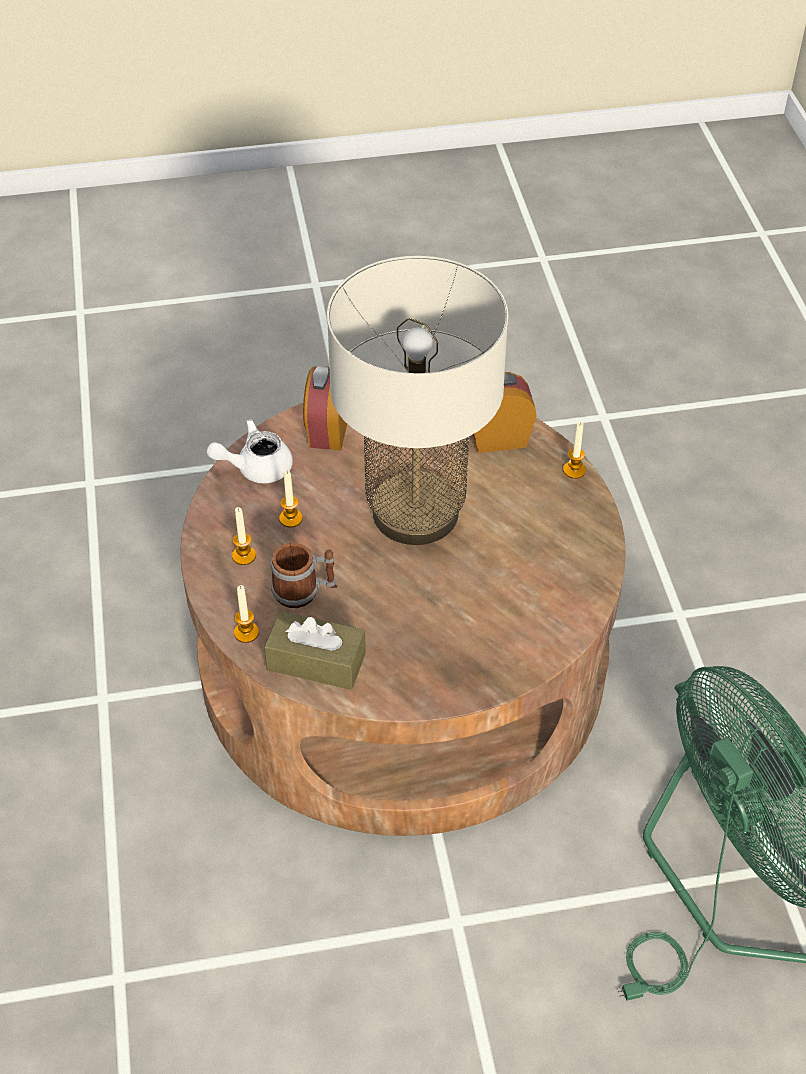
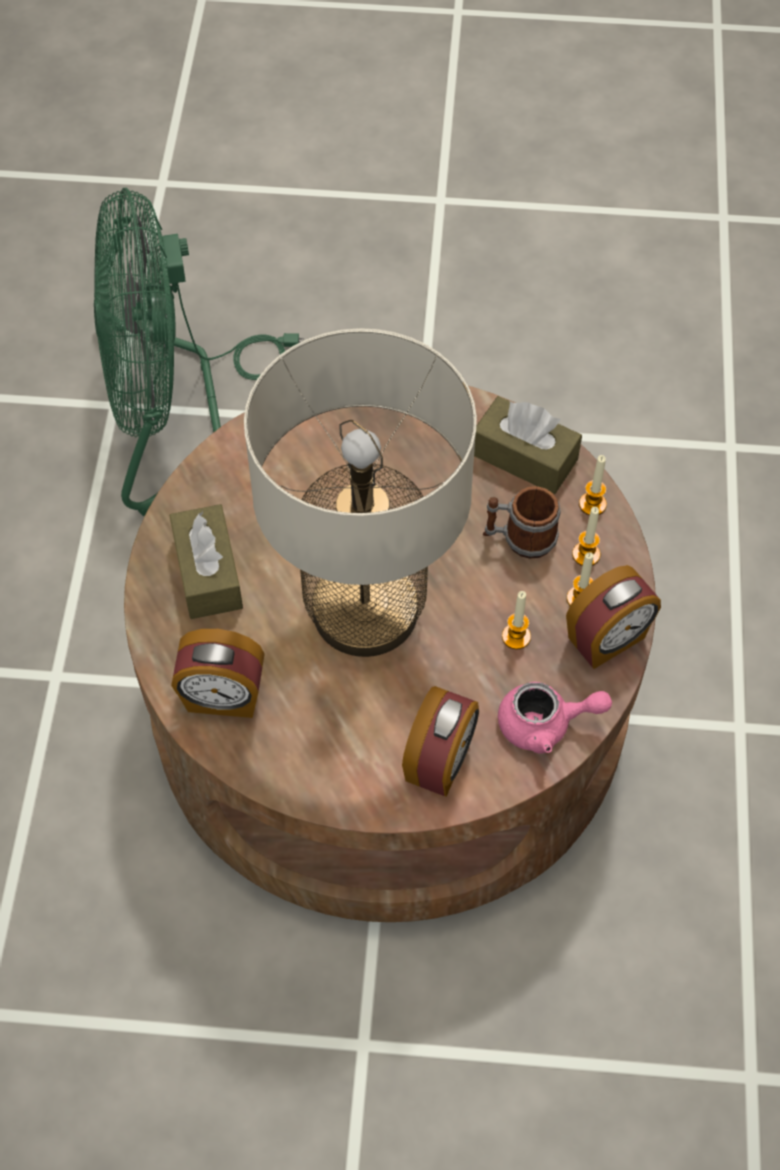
camera: 165 degrees left, 10 degrees up
(217, 531) = (607, 639): none -> alarm clock
(256, 467) = (545, 724): white teapot -> pink teapot
(551, 514) = (208, 572): none -> brown tissue box
(574, 470) = (152, 626): candle -> candle (586, 554)

